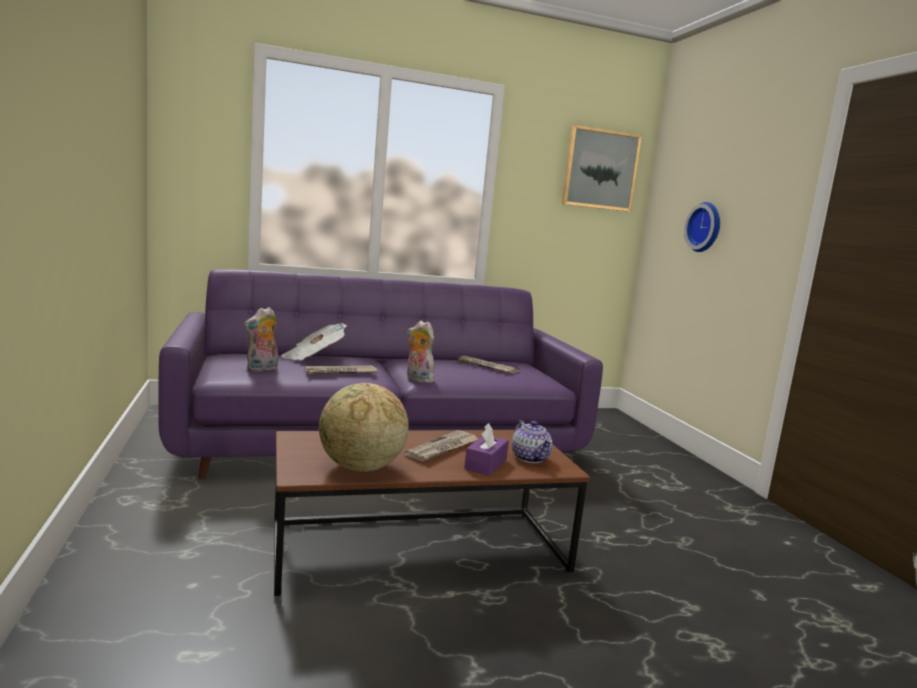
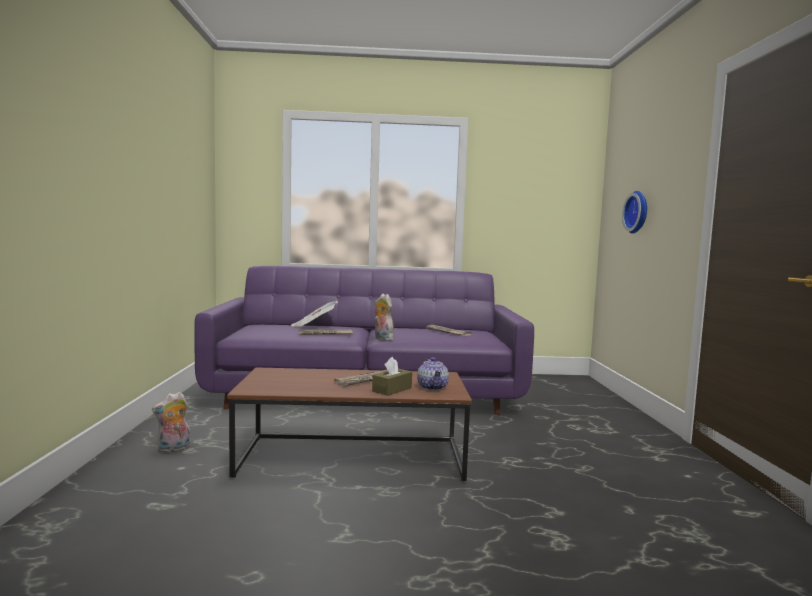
camera: 15 degrees right, 5 degrees down
(262, 369) = (269, 332): plush toy -> plush toy (173, 449)
(360, 468) = (294, 388): globe -> none
(485, 464) = (392, 389): purple tissue box -> brown tissue box
(600, 169) = (555, 175): picture -> none

